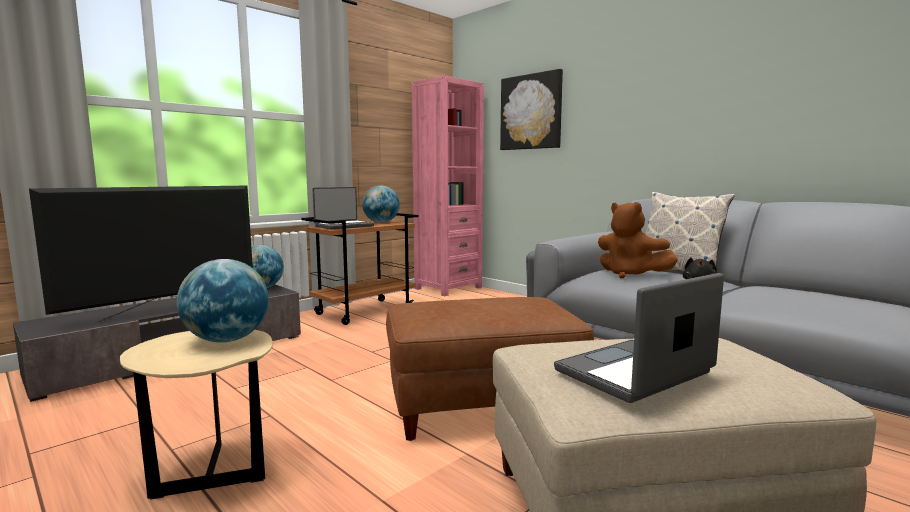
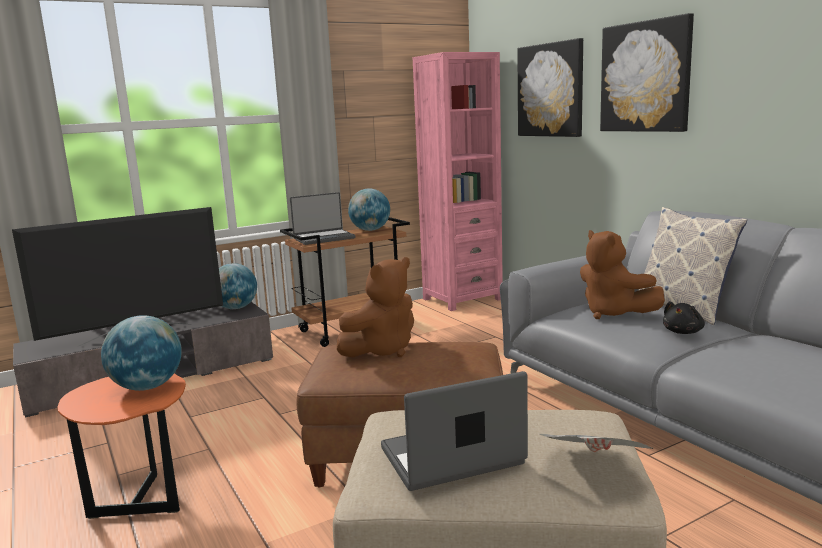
camera: 15 degrees right, 5 degrees up
(211, 471) = (141, 499): beige side table -> orange side table
(457, 303) = (382, 350): none -> brown plush toy
(619, 97) = (645, 77): none -> picture
(773, 372) = (595, 468): none -> newspaper

